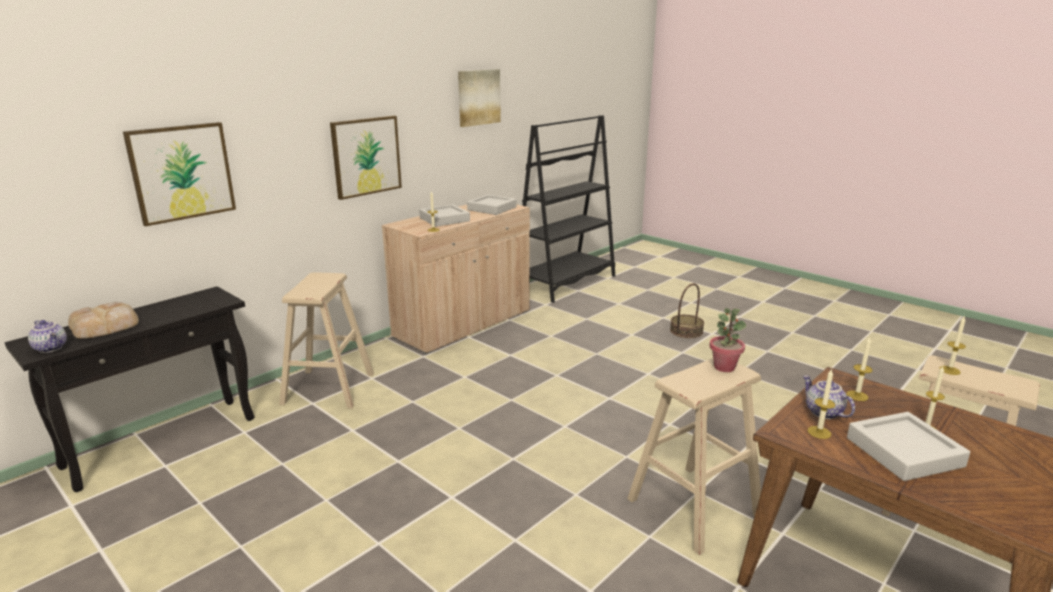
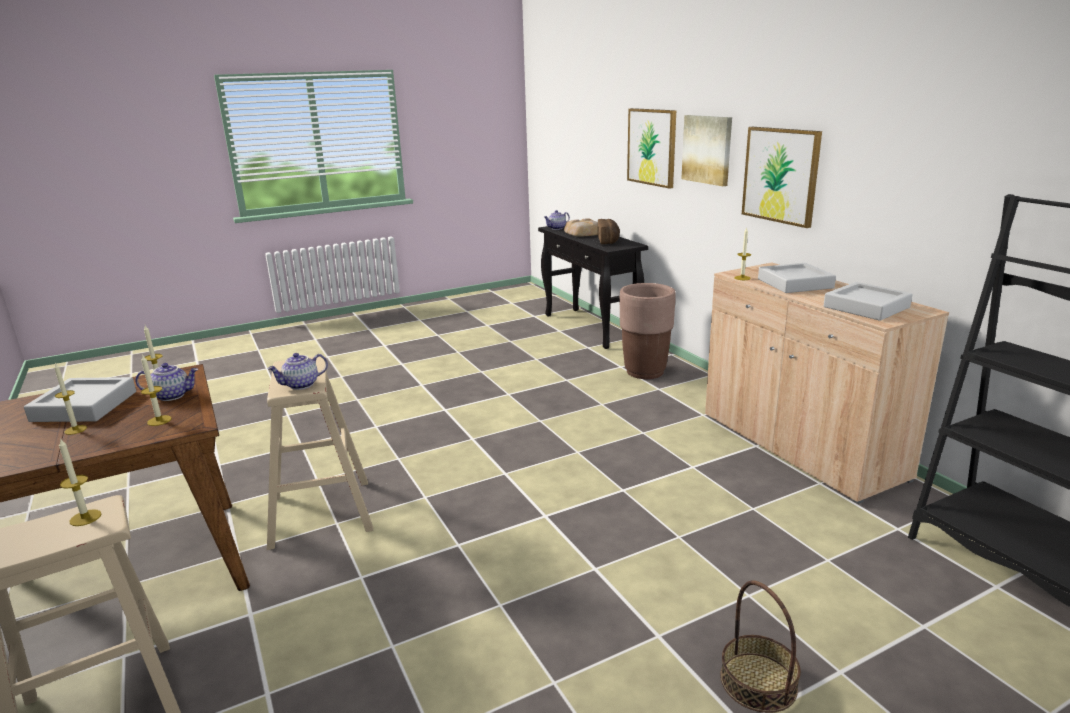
camera: 110 degrees right, 0 degrees up
(175, 306) = (609, 240): none -> bread
(328, 388) = (645, 372): beige stool -> brown planter
(478, 97) = (977, 125): picture -> picture (707, 149)
(724, 367) = (301, 385): potted plant -> teapot

